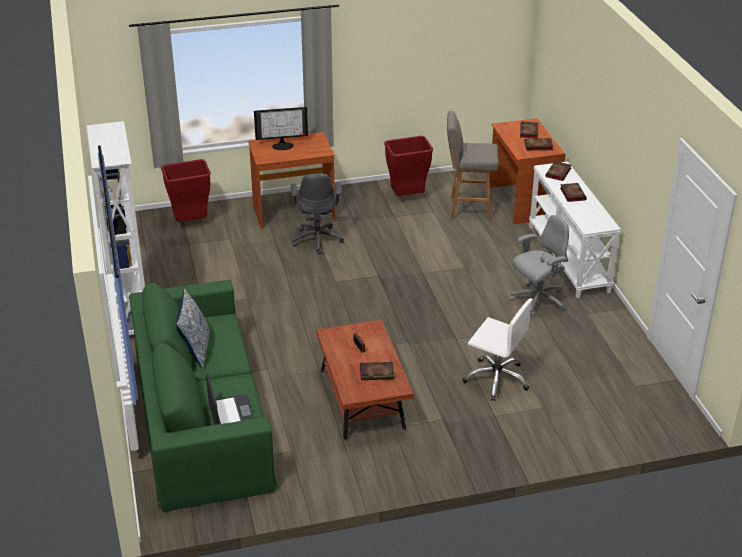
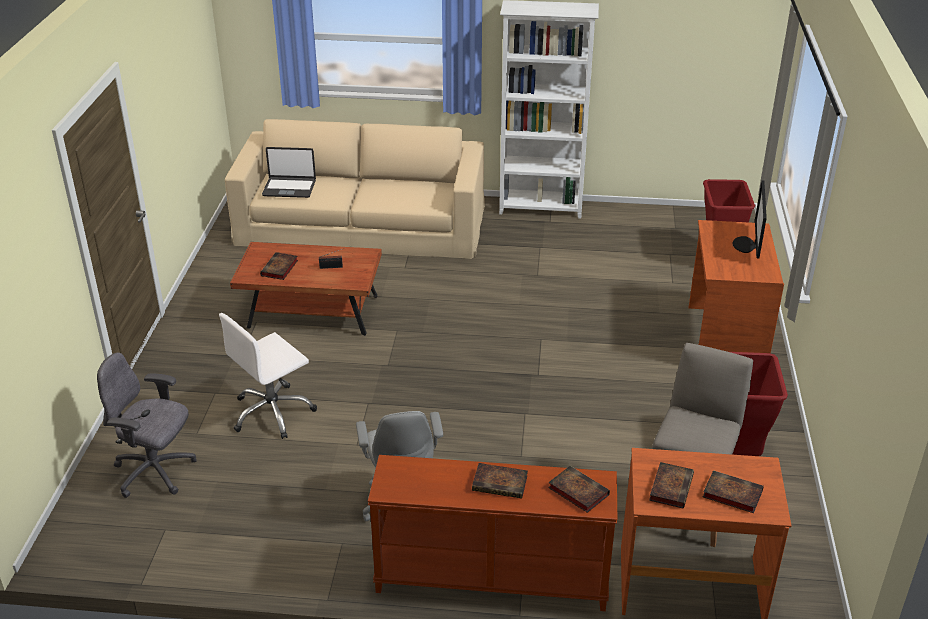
camera: 110 degrees right, 0 degrees up
(195, 350) = (398, 184): pillow -> none
(201, 415) = (362, 224): green sofa -> beige sofa
(317, 239) = (646, 345): grey office chair -> grey office chair (155, 472)
(569, 258) = (491, 579): white console table -> brown console table

